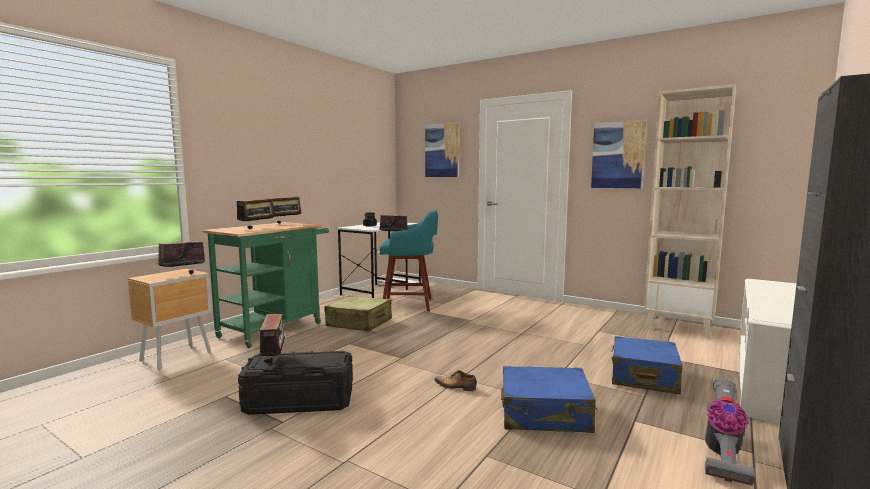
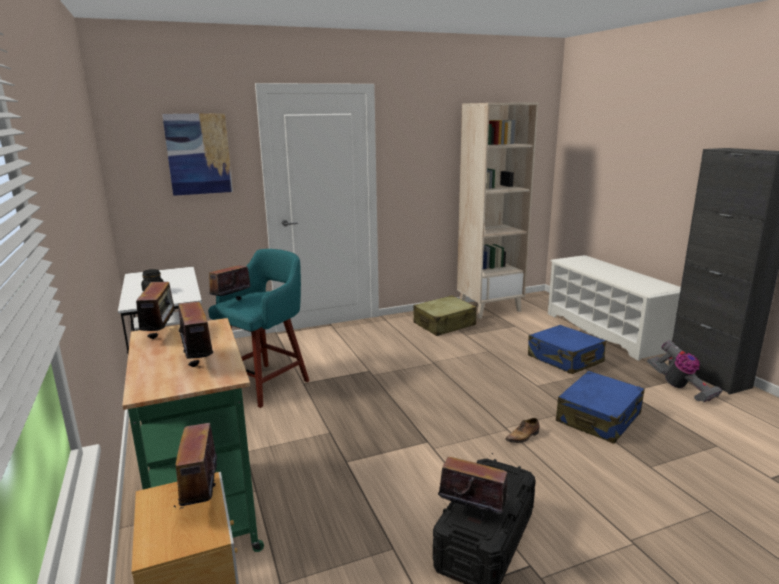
camera: 55 degrees left, 10 degrees up
(359, 323) = (283, 435): beige suitcase -> beige suitcase (444, 324)
(618, 155) = (423, 157): picture -> none

